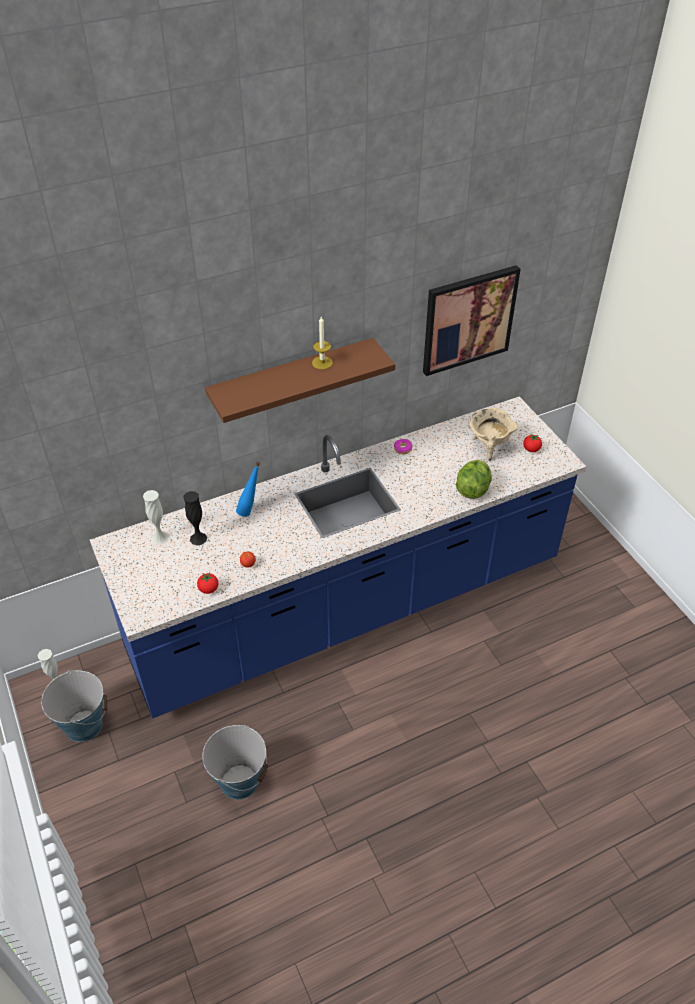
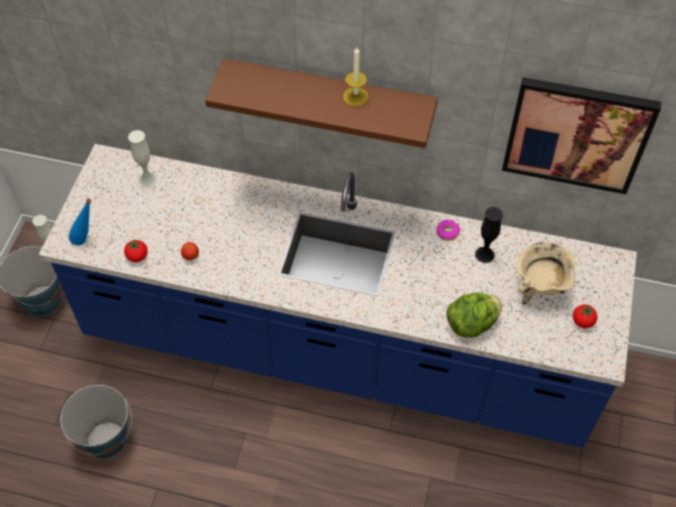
camera: 40 degrees right, 10 degrees up
(198, 538) = (176, 201): black vase -> black vase (484, 254)
(250, 510) = (245, 203): blue bottle -> blue bottle (87, 240)

